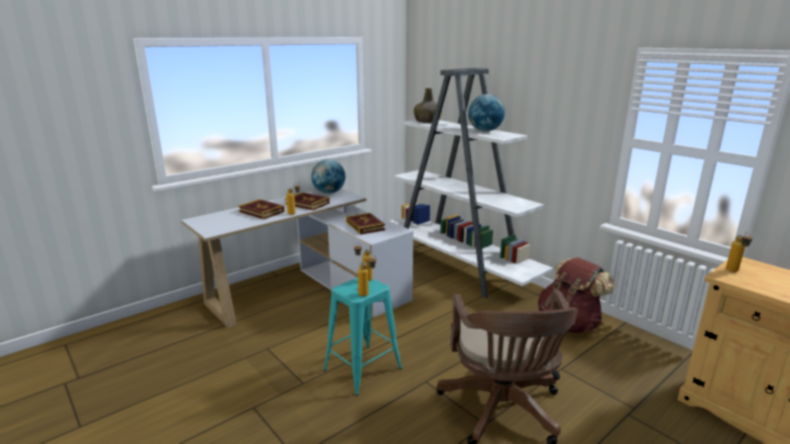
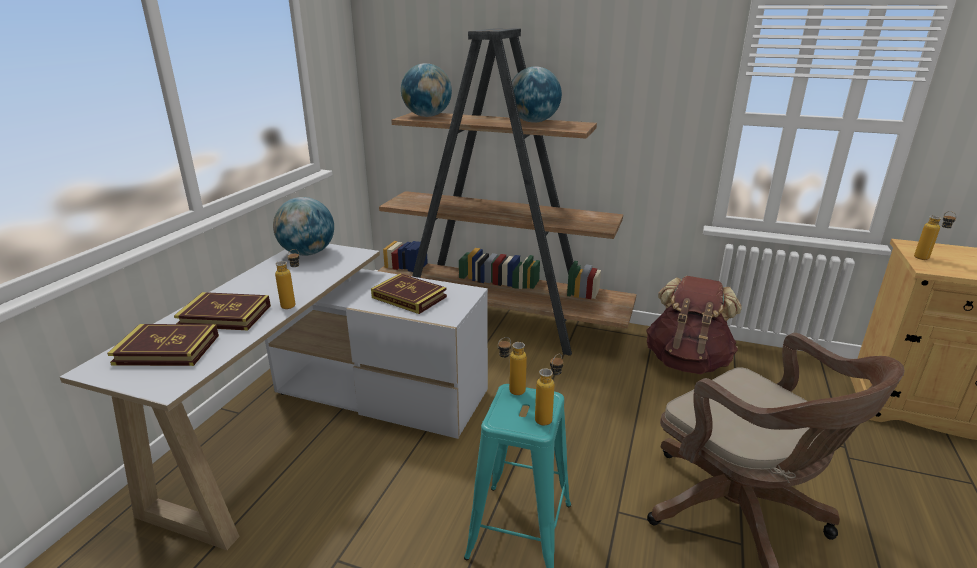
camera: 30 degrees left, 5 degrees up
(307, 204) = (294, 281): book -> book (167, 350)
(427, 121) = (427, 116): green bottle -> globe
(458, 267) = (497, 321): white bookcase -> brown bookcase

